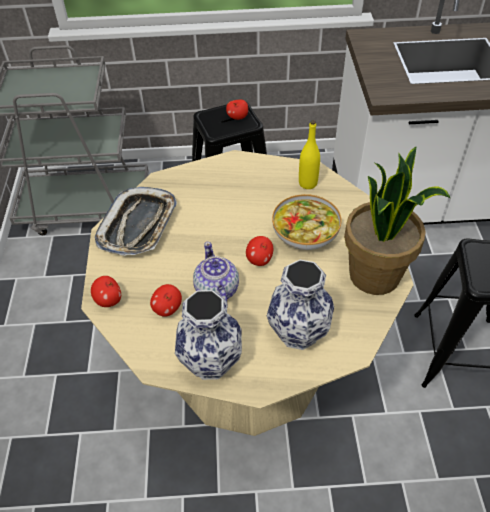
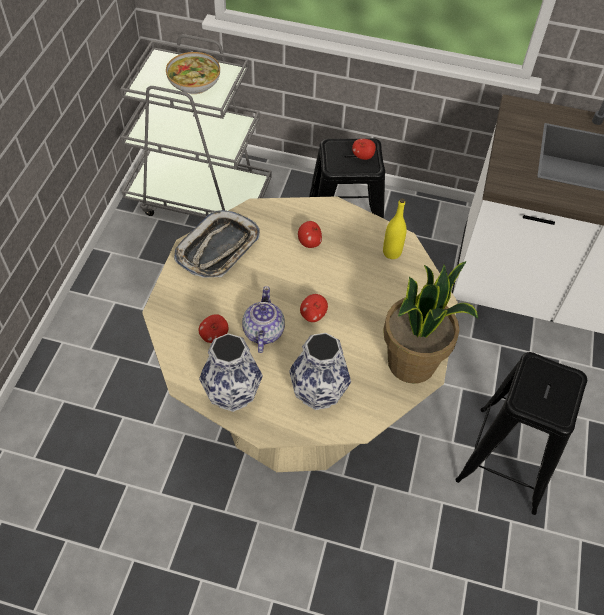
camera: 15 degrees right, 5 degrees up
(109, 300) = (167, 312): apple -> apple (309, 242)
(305, 232) = (366, 301): bowl -> bowl (194, 82)

